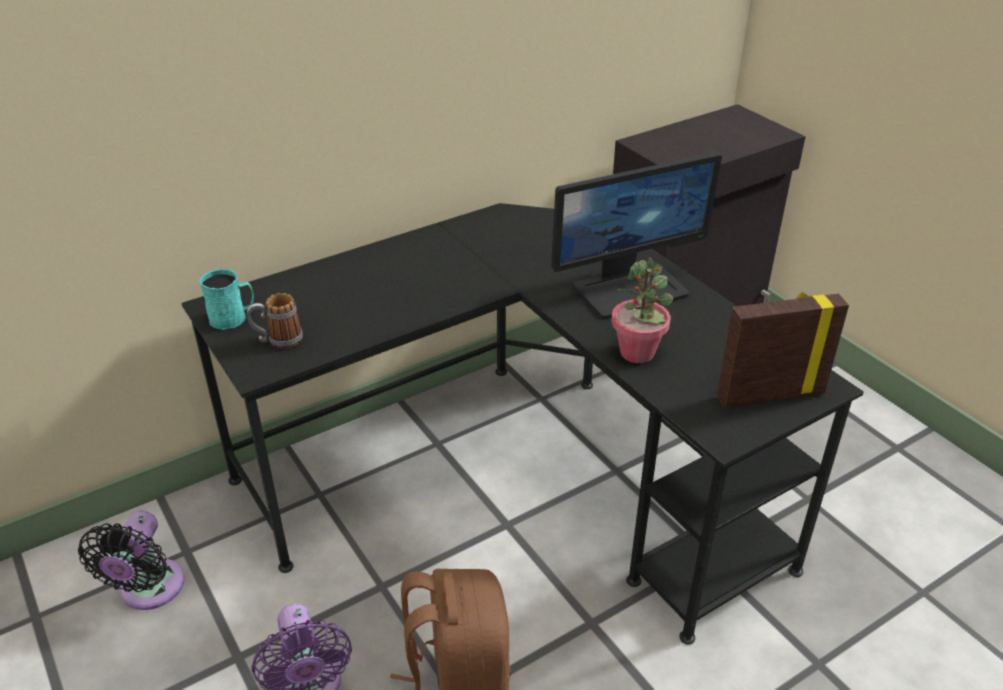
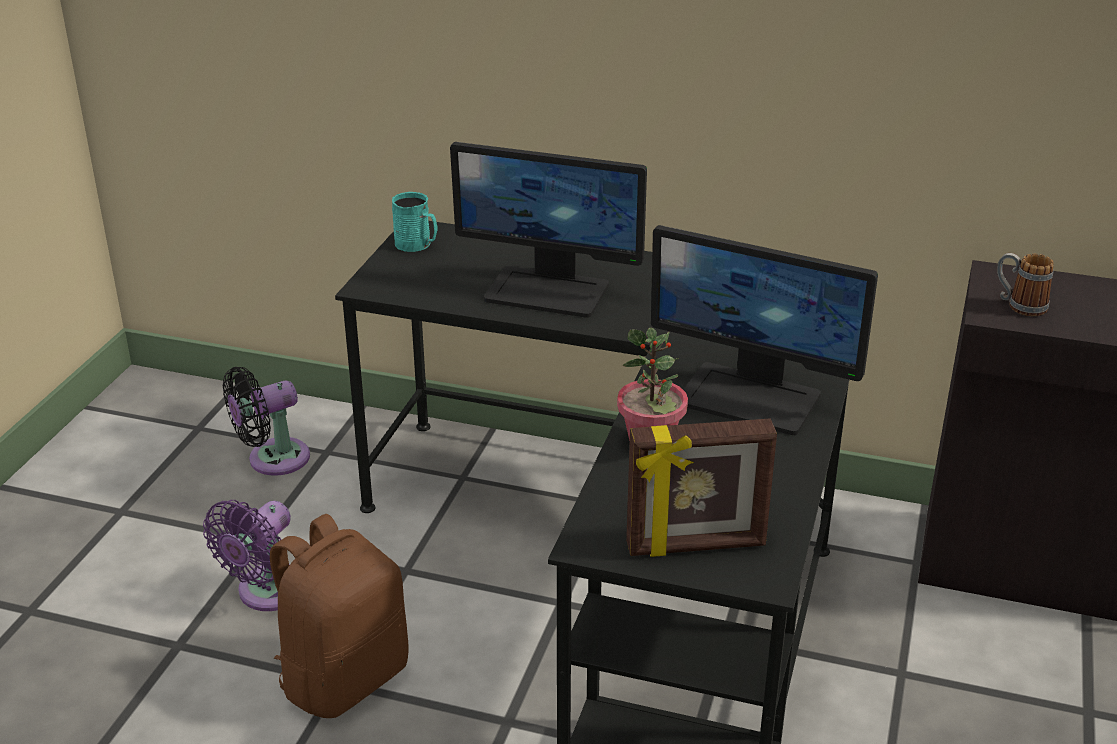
camera: 50 degrees right, 5 degrees down
(278, 340) = (416, 276): mug -> mug (1019, 305)
(393, 295) = (548, 291): none -> monitor
(769, 394) = (696, 546): picture frame -> picture frame turned 135 degrees clockwise

